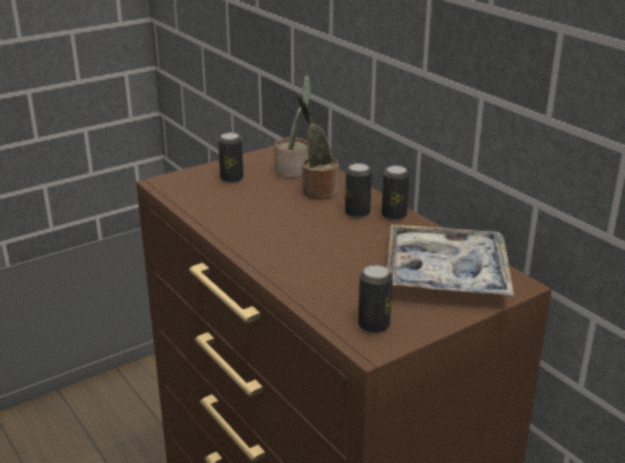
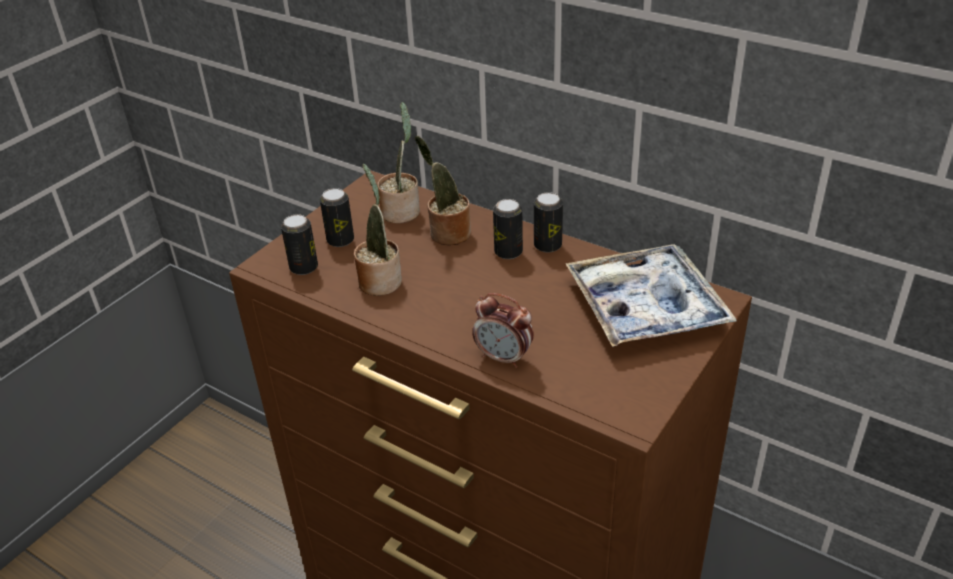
camera: 20 degrees left, 10 degrees up
(241, 209) = (380, 280): none -> potted plant
(297, 279) = (504, 358): none -> alarm clock
(374, 325) = (618, 393): can -> can (304, 267)

